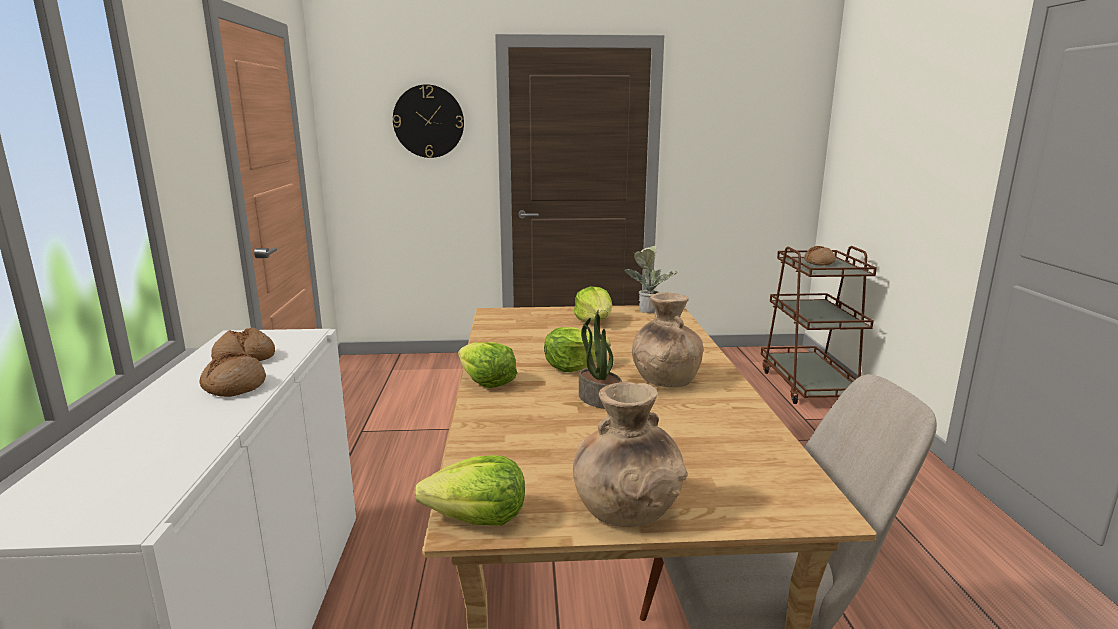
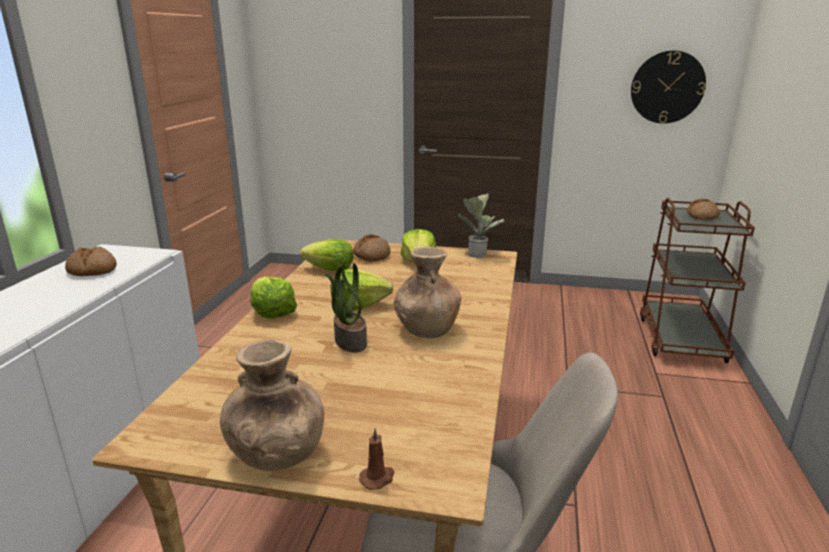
camera: 15 degrees right, 5 degrees up
(234, 386) = (62, 295): bread -> bread (371, 255)
(428, 121) = (342, 61): wall clock -> wall clock (667, 87)
(478, 518) = (154, 438): lettuce -> lettuce (330, 269)
(749, 515) = (378, 478): none -> brown candle

